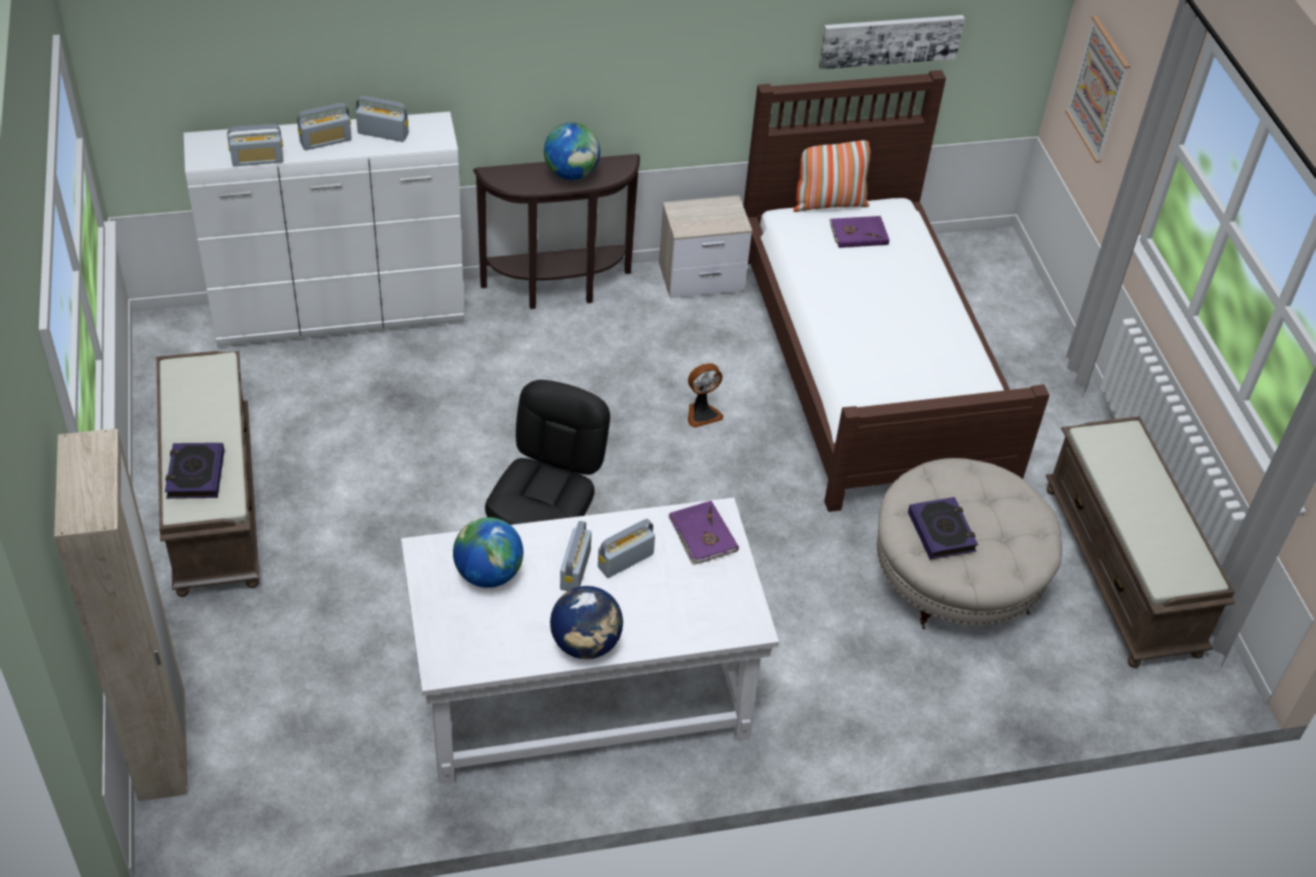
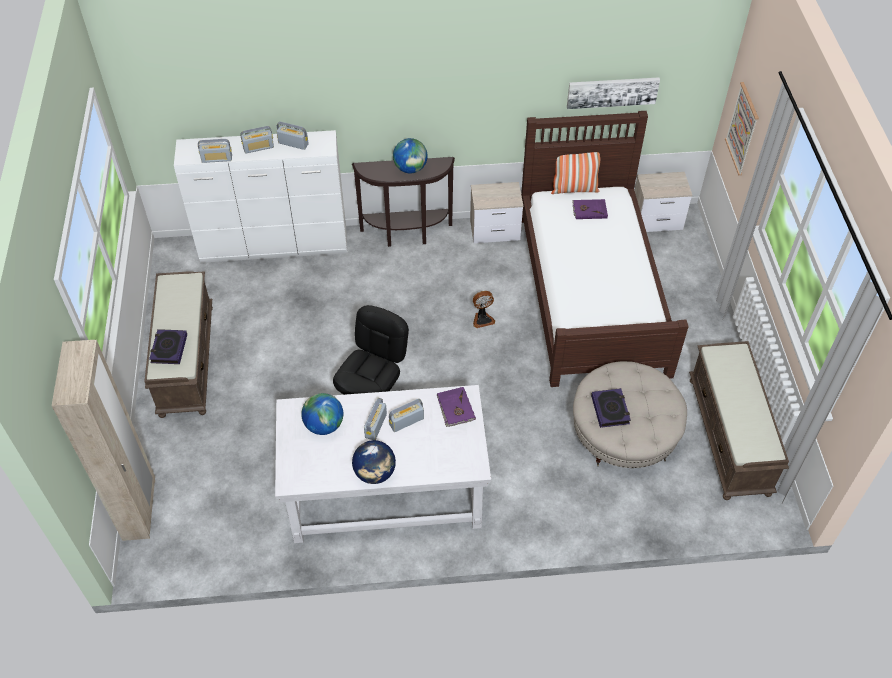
camera: 10 degrees right, 5 degrees up
(956, 253) = (657, 220): none -> nightstand

